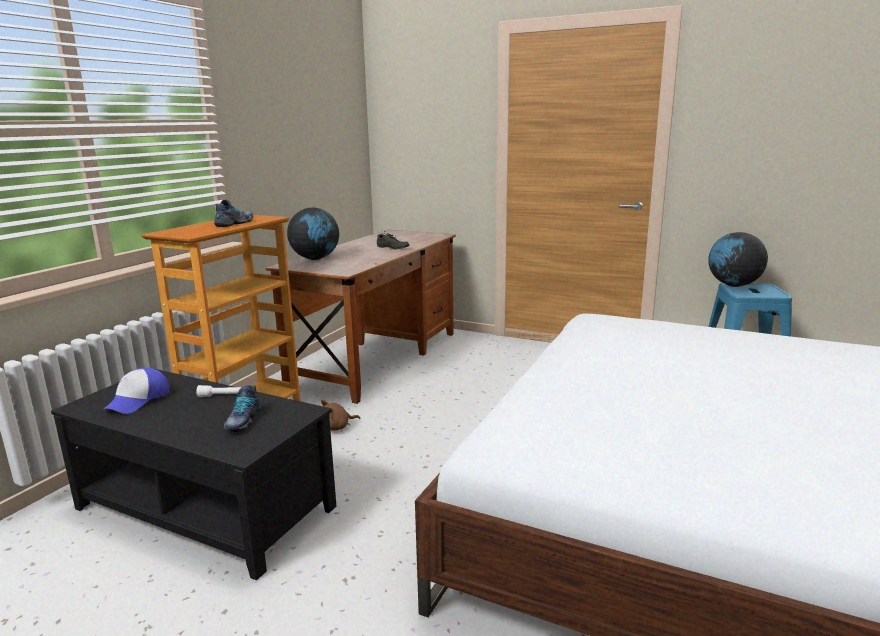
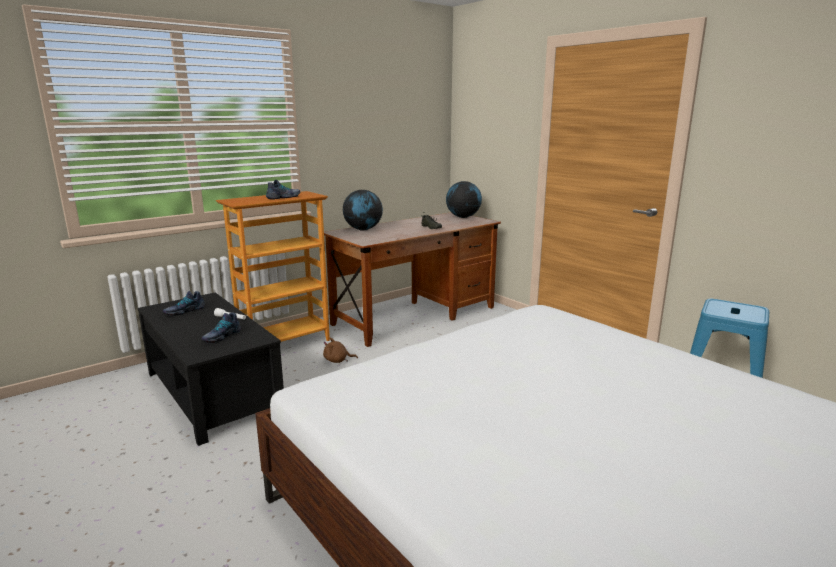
camera: 25 degrees right, 0 degrees up
(138, 400) = (184, 311): cap -> shoe
(733, 285) = (719, 302): globe -> globe (463, 217)

